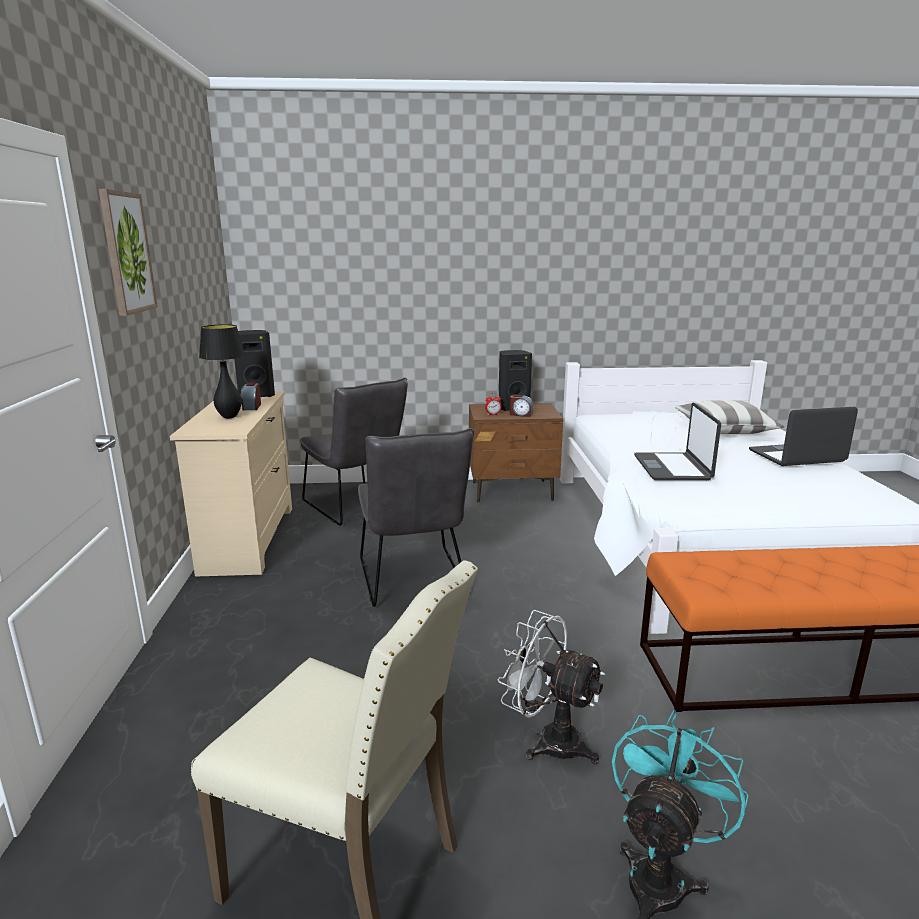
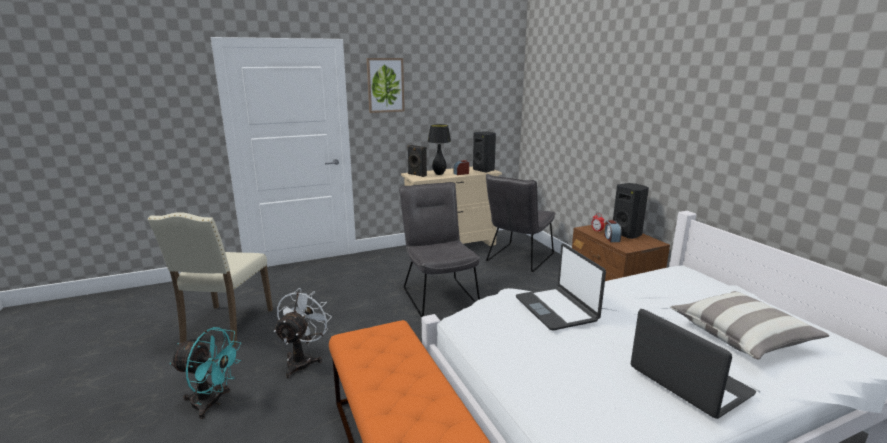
camera: 70 degrees right, 0 degrees up
(207, 428) = (416, 175): none -> black speaker
(413, 580) = (438, 295): grey chair -> grey chair turned 105 degrees clockwise
(673, 468) = (556, 309): laptop -> laptop turned 90 degrees counterclockwise

